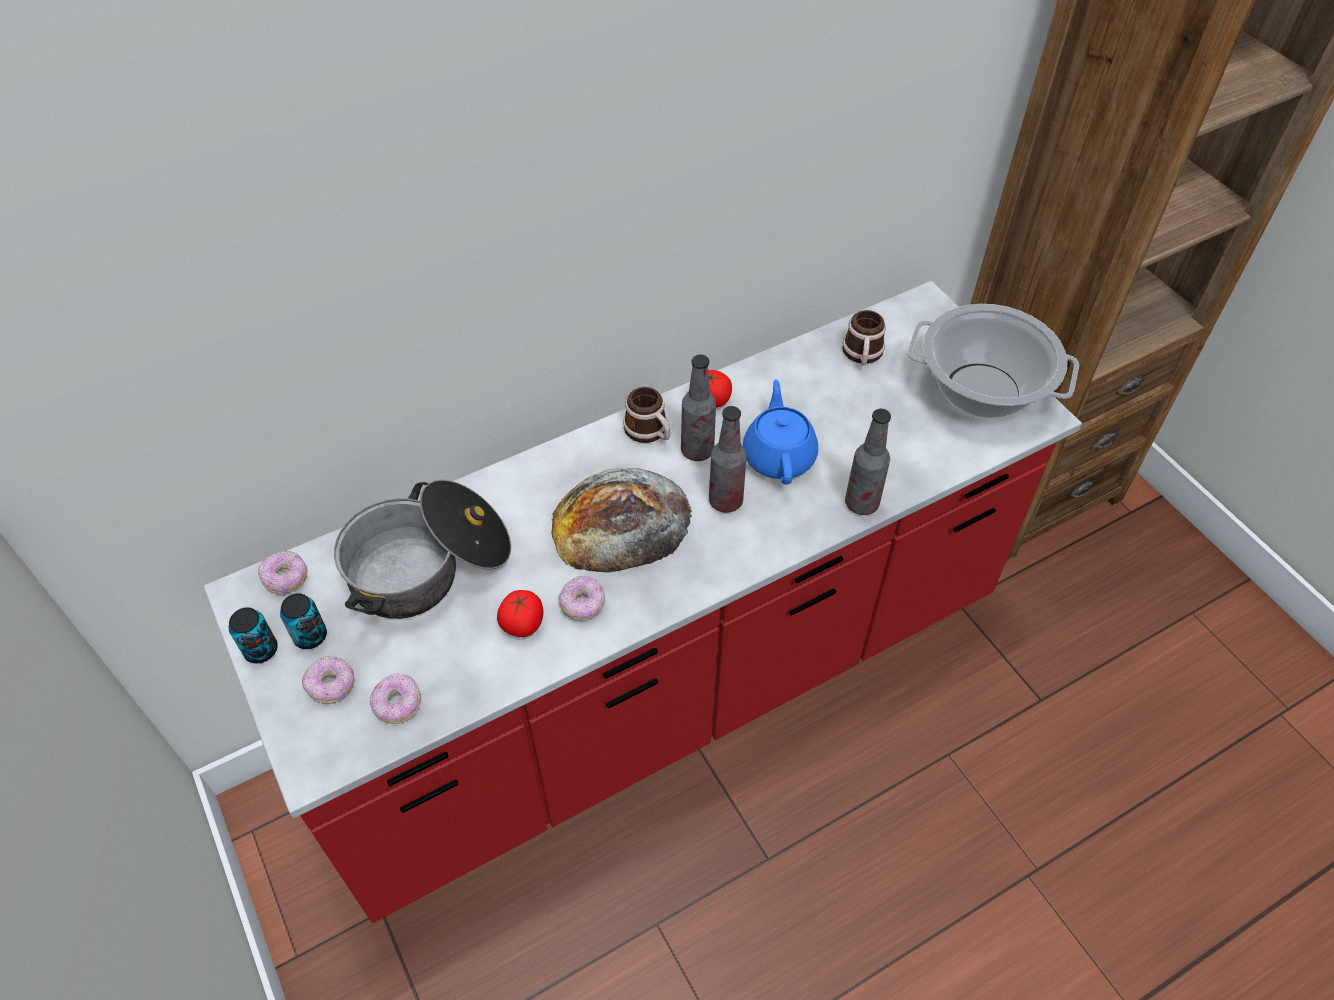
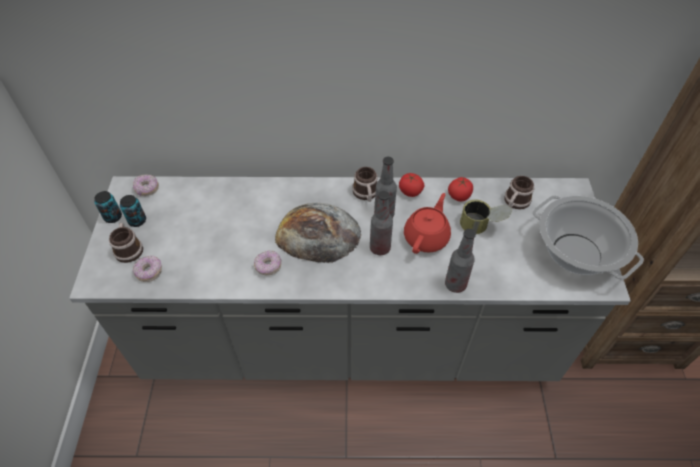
camera: 30 degrees right, 0 degrees up
(331, 685) = (129, 248): donut -> mug
(429, 568) = (211, 214): cooking pot -> none
(522, 623) = (233, 262): tomato -> tomato (459, 196)
(667, 689) = (350, 341): red counter -> grey counter
(779, 456) = (426, 237): blue teapot -> red teapot
(841, 407) = (481, 226): none -> can

